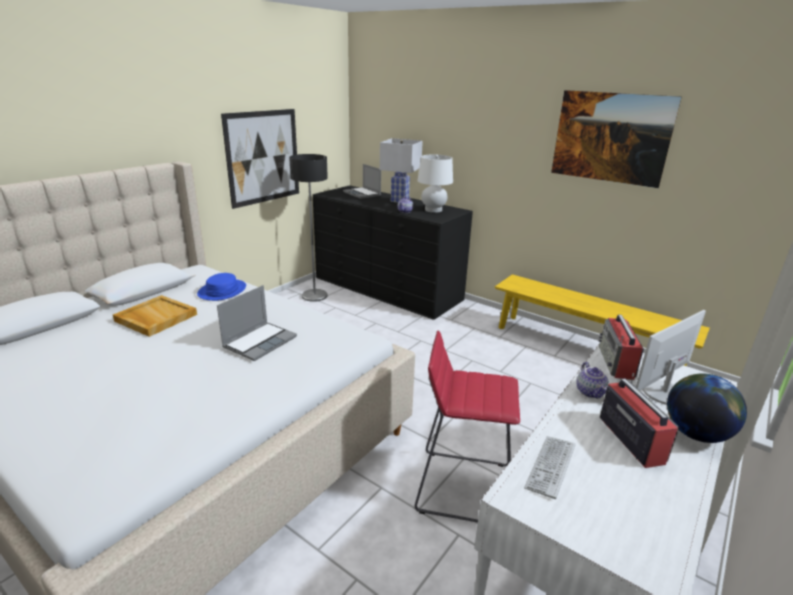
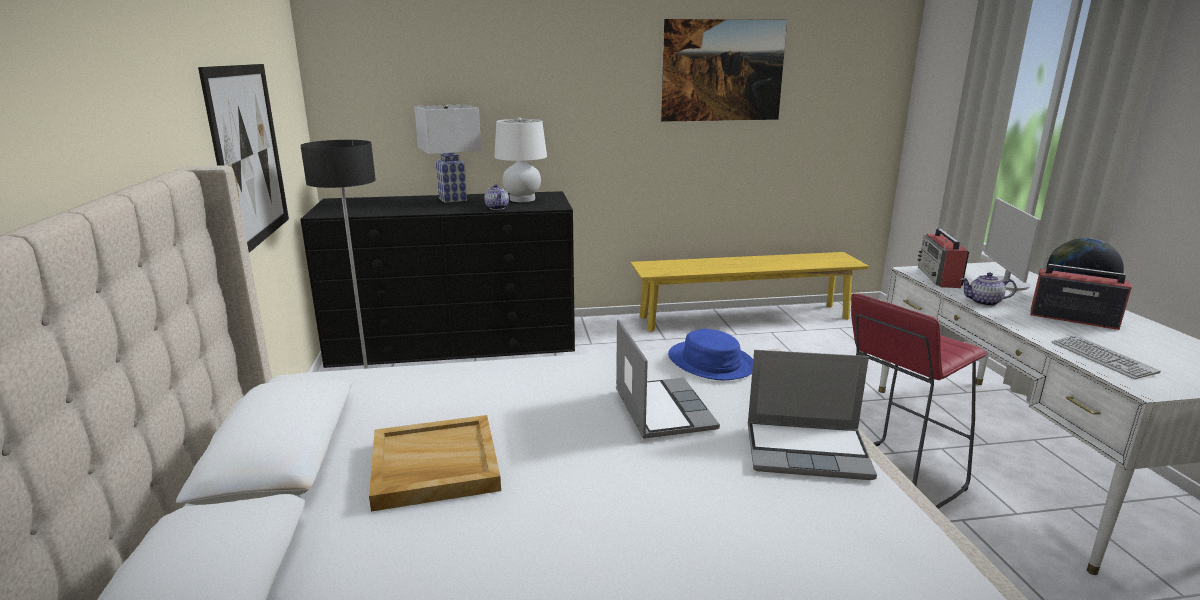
camera: 45 degrees left, 5 degrees down
(222, 291) = (436, 386): blue hat -> blue hat (711, 362)
(362, 194) = (378, 203): laptop -> laptop (808, 451)
(591, 392) = (984, 302): teapot -> teapot turned 150 degrees clockwise
(616, 363) = (939, 278): radio -> radio turned 45 degrees clockwise

